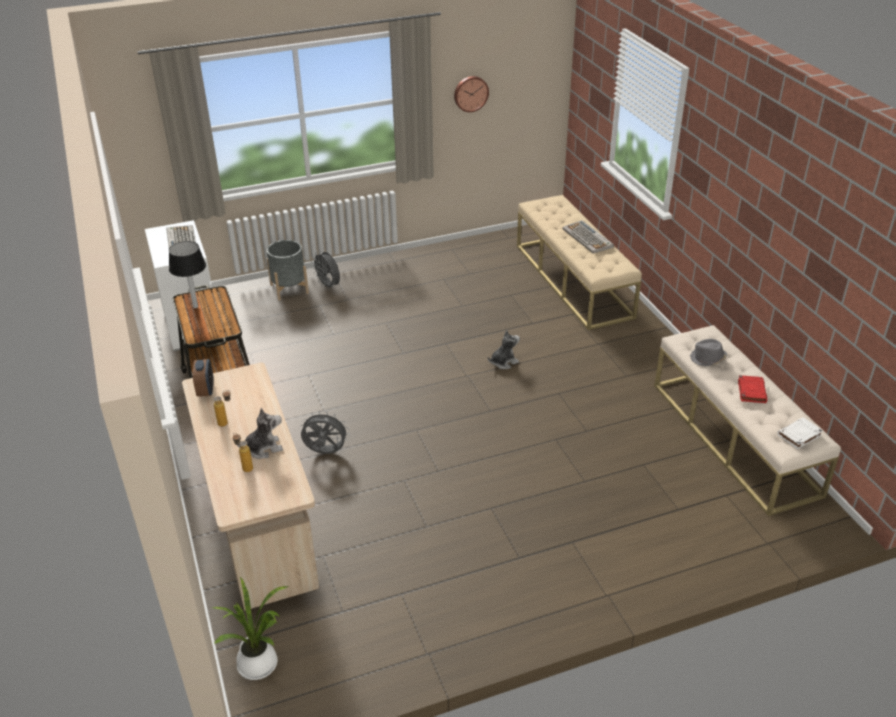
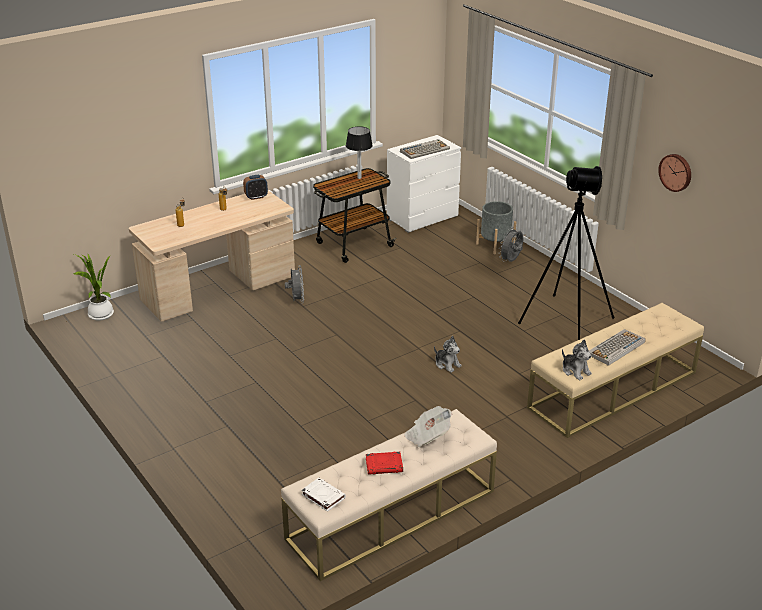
camera: 75 degrees right, 5 degrees down
(263, 448) = (201, 226): plush toy -> plush toy (575, 371)
(456, 279) = (566, 321): none -> black floor lamp
(707, 359) = (427, 436): grey hat -> newspaper

